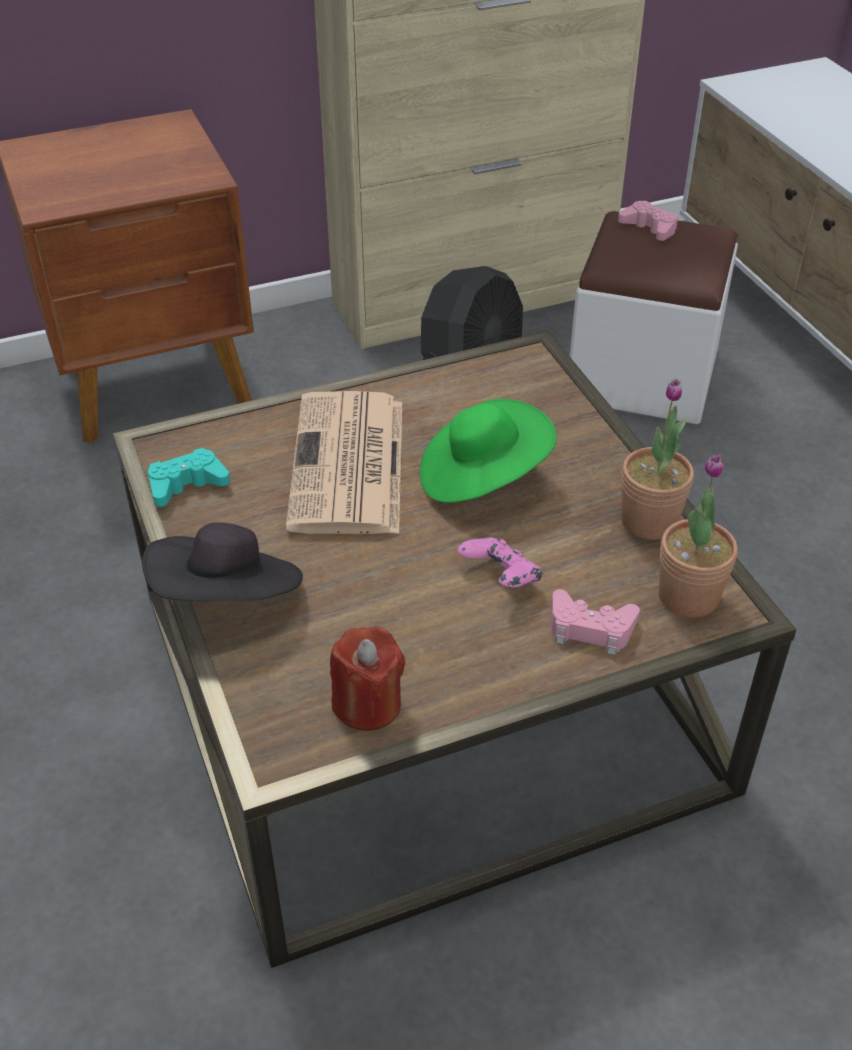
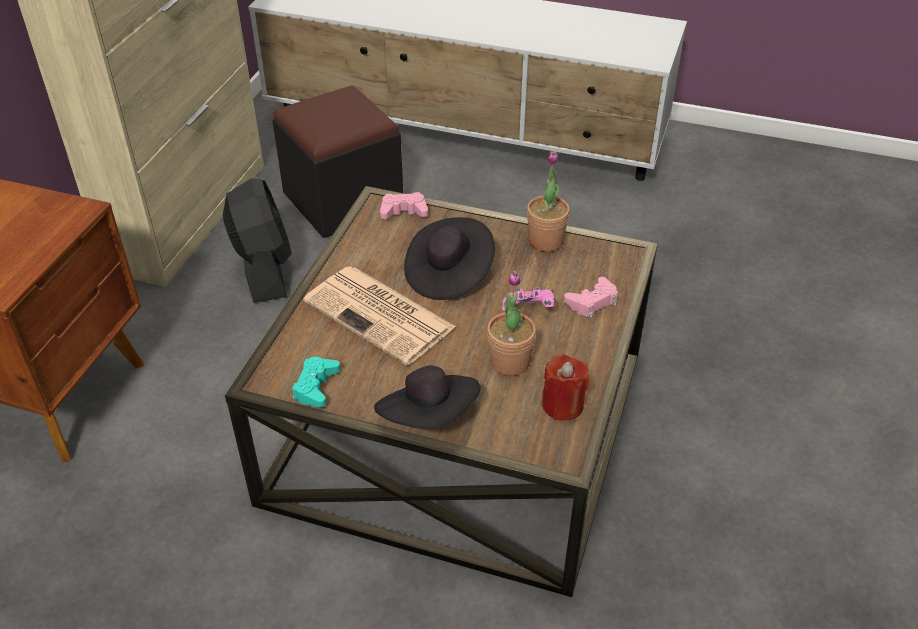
camera: 50 degrees left, 0 degrees up
(482, 477) = (449, 274): green hat -> black hat
(643, 375) = (343, 200): white ottoman -> black ottoman
(649, 228) = (314, 106): pink game controller -> pink game controller (403, 211)
(688, 596) = (605, 260): potted plant -> potted plant (509, 362)

